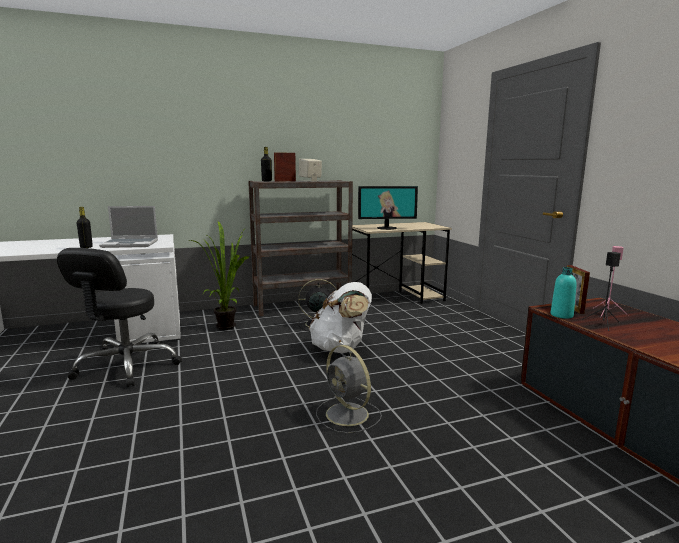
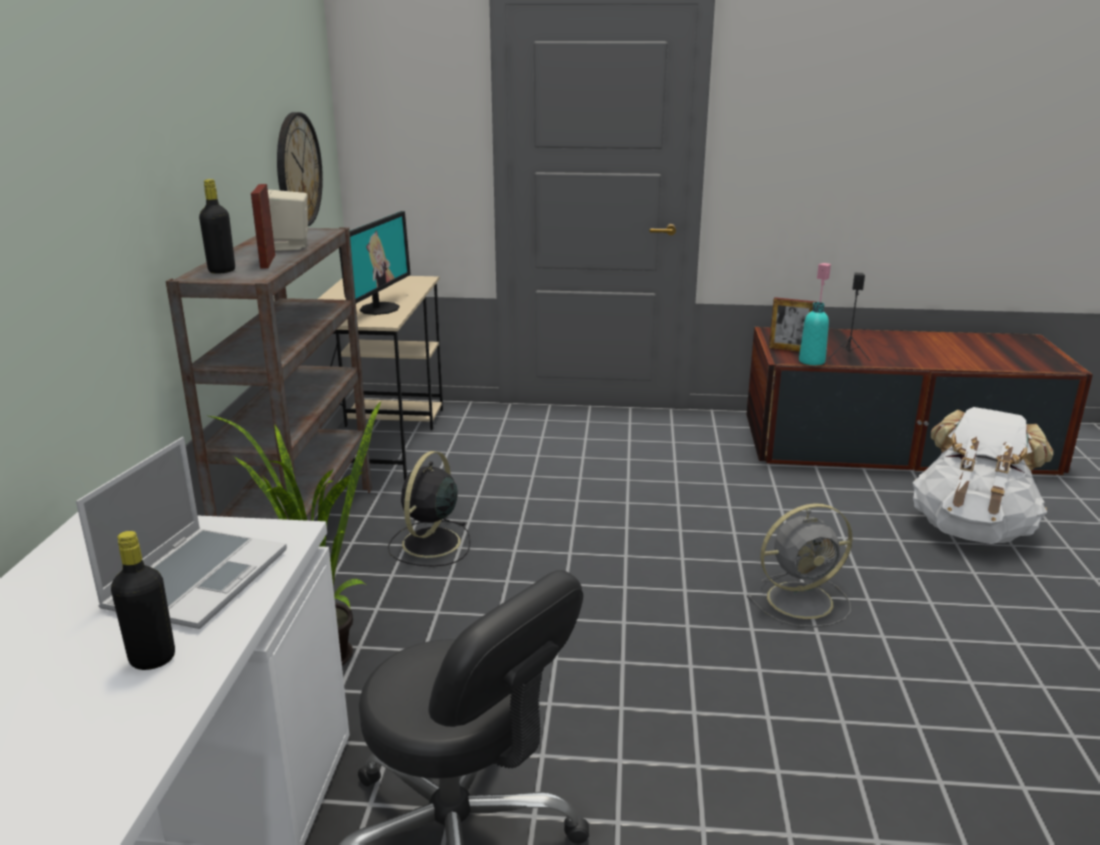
camera: 65 degrees left, 10 degrees up
(341, 348) = (569, 549): white backpack -> white backpack (971, 529)
(384, 164) = (298, 170): none -> wall clock

